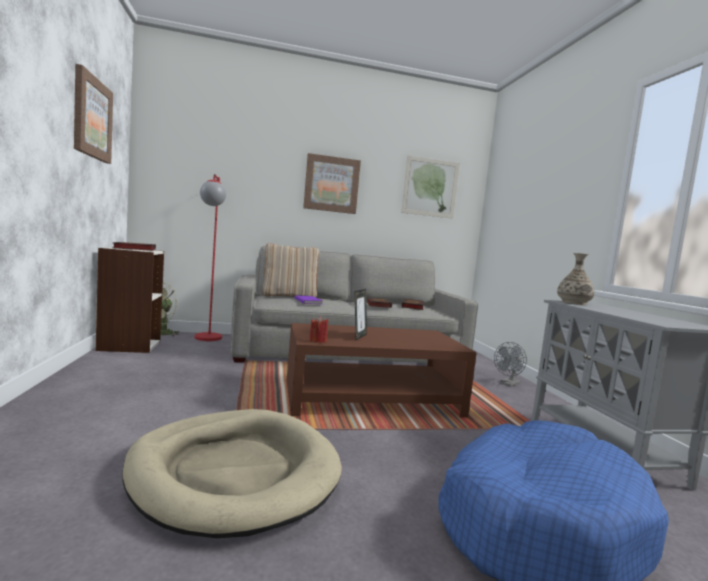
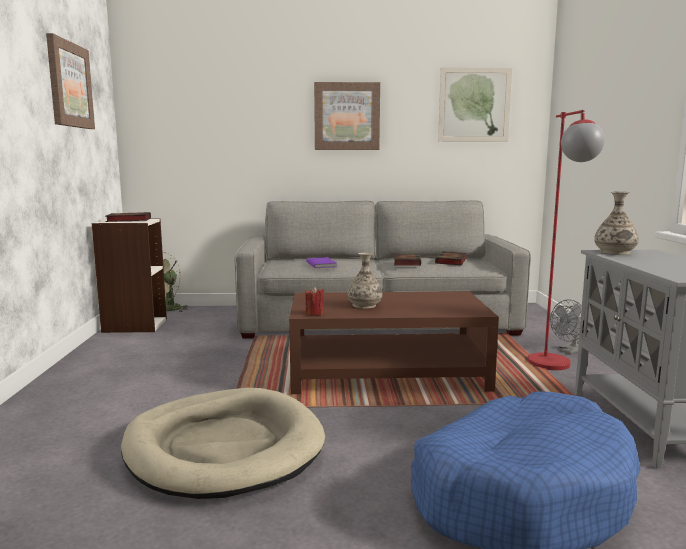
camera: 10 degrees right, 5 degrees up
(207, 340) = (217, 314): red floor lamp -> red floor lamp (555, 368)
(289, 296) = (303, 258): beige pillow -> none
(358, 336) = (364, 305): picture frame -> vase

